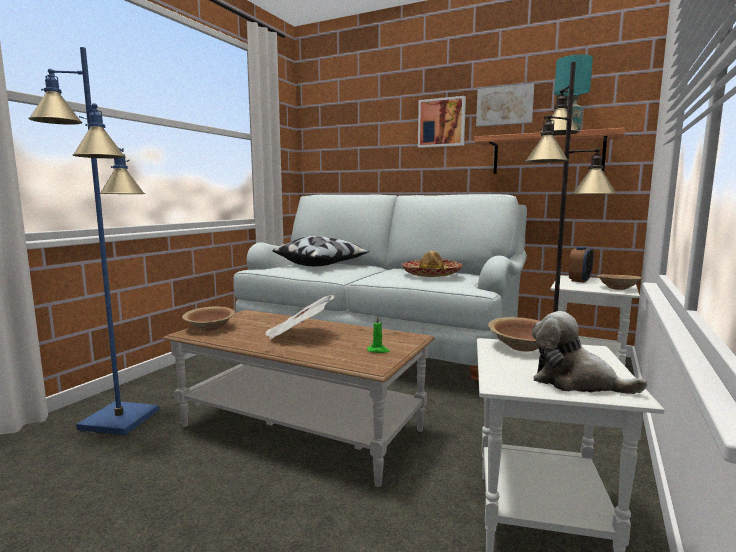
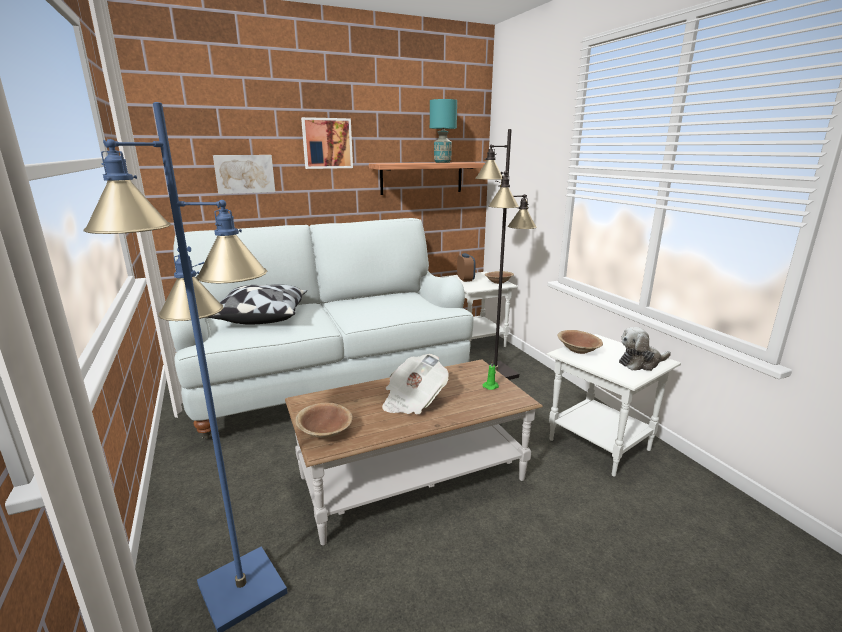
camera: 50 degrees left, 10 degrees up
(431, 274) = (395, 302): hat -> none
(504, 106) = (385, 132): picture -> picture (244, 174)

